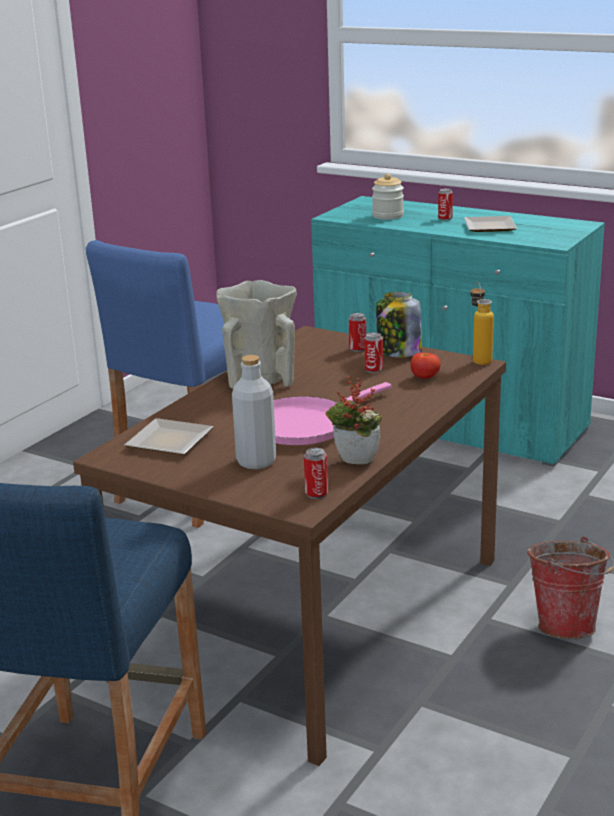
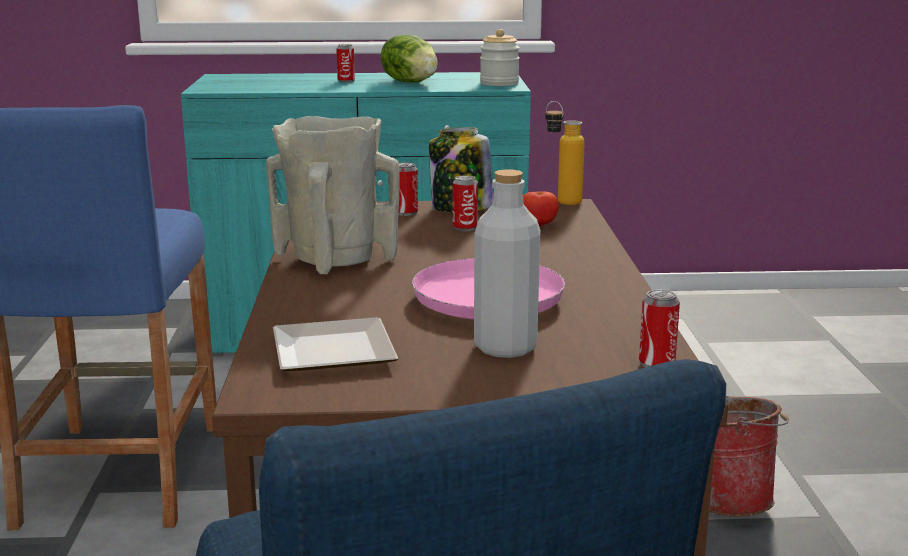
camera: 35 degrees left, 5 degrees down
(354, 463) = (632, 320): potted plant -> none
(387, 216) = (274, 84): jar -> jar (499, 83)
(491, 226) = (411, 82): plate -> lettuce

